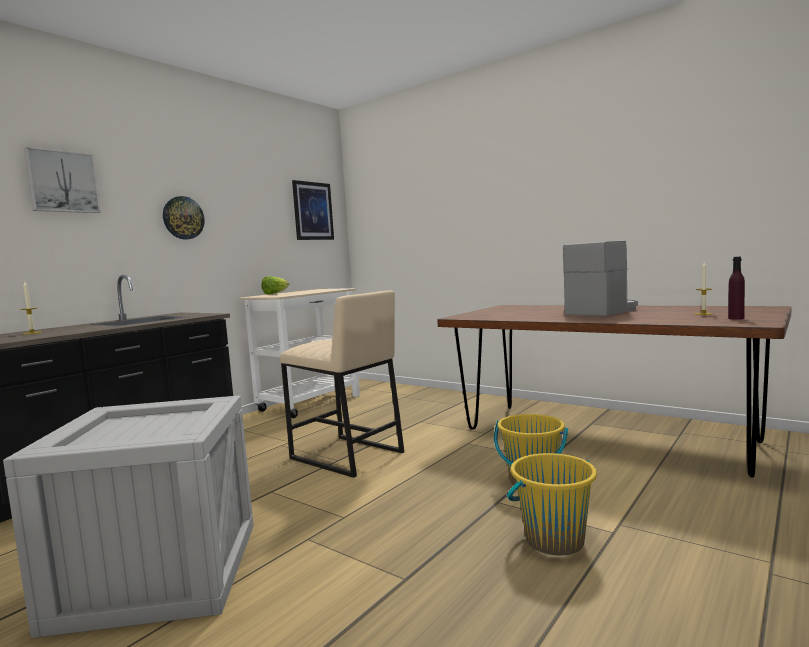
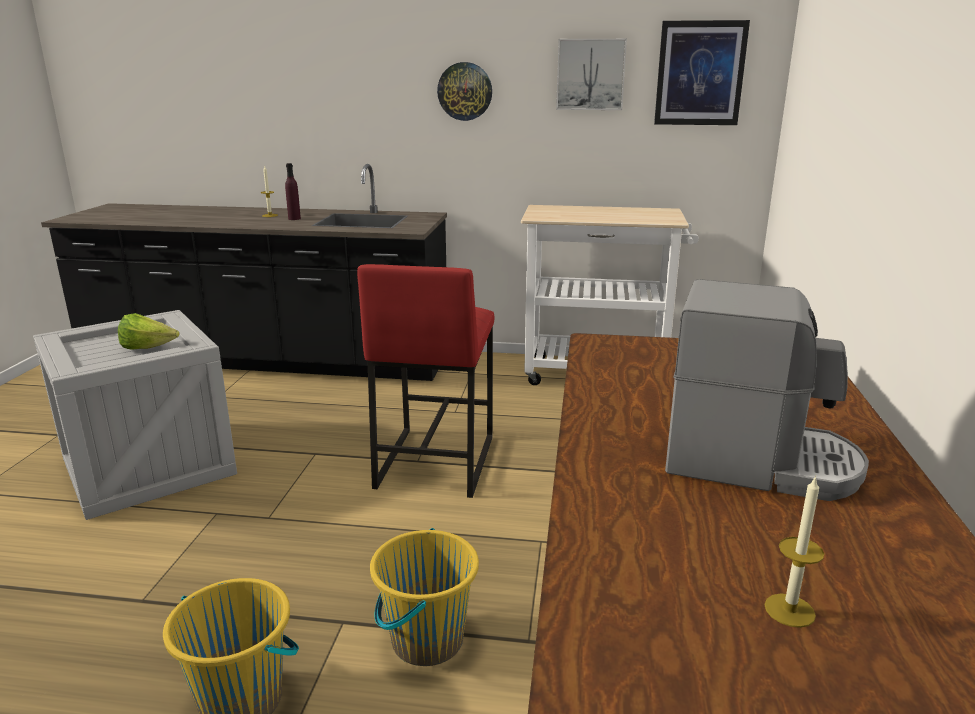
camera: 60 degrees right, 15 degrees up
(62, 182) = (332, 54): picture -> picture (590, 74)
(275, 294) = (578, 208): lettuce -> lettuce (148, 348)
(347, 455) = (435, 461): beige stool -> red stool
(736, 318) = (698, 669): purple bottle -> purple bottle (294, 218)

